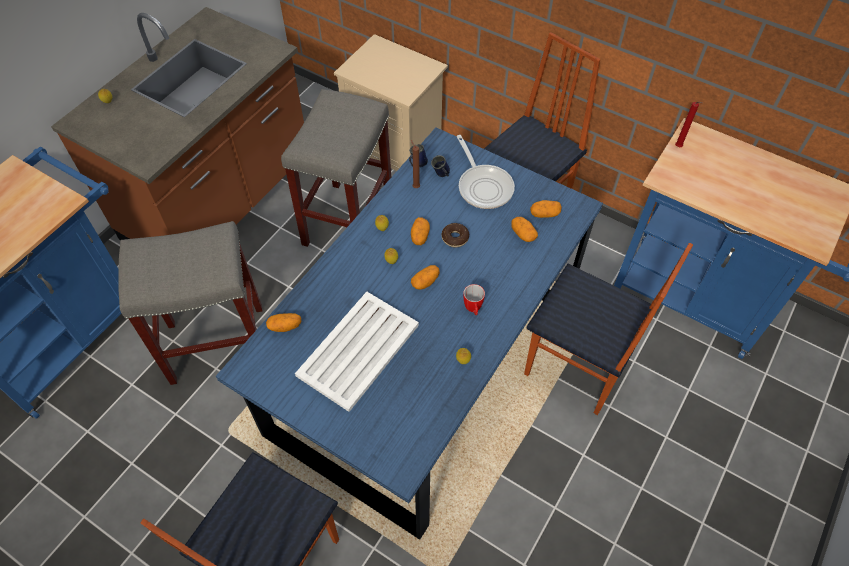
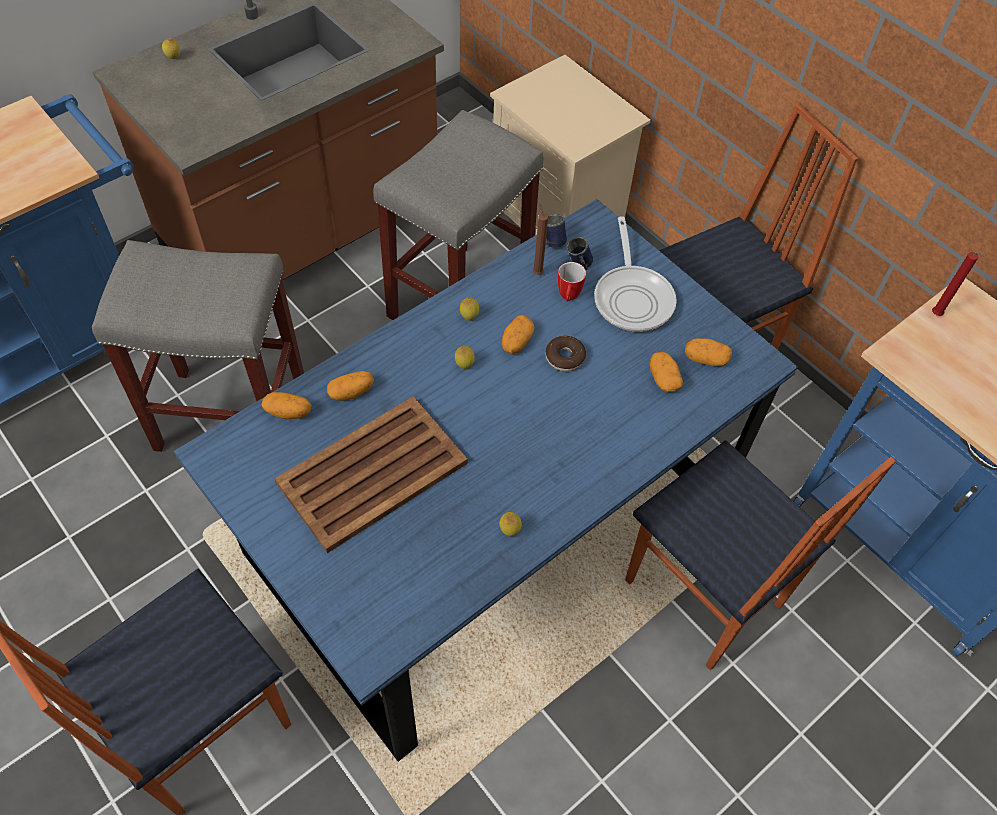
camera: 15 degrees right, 0 degrees up
(359, 349) = (374, 472): white tray -> brown tray
(425, 282) = (500, 406): potato -> potato (351, 392)
(473, 310) = (551, 464): mug -> mug (568, 298)

